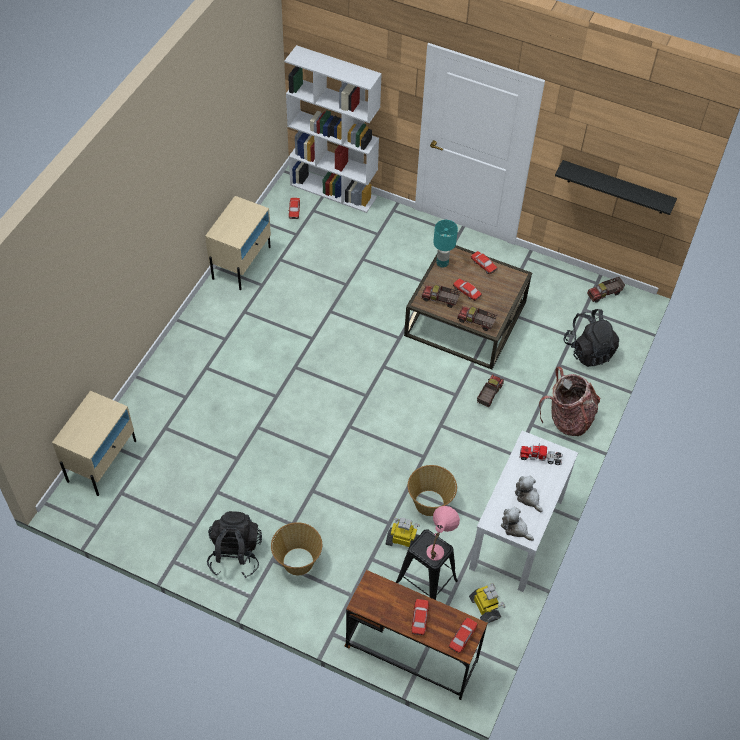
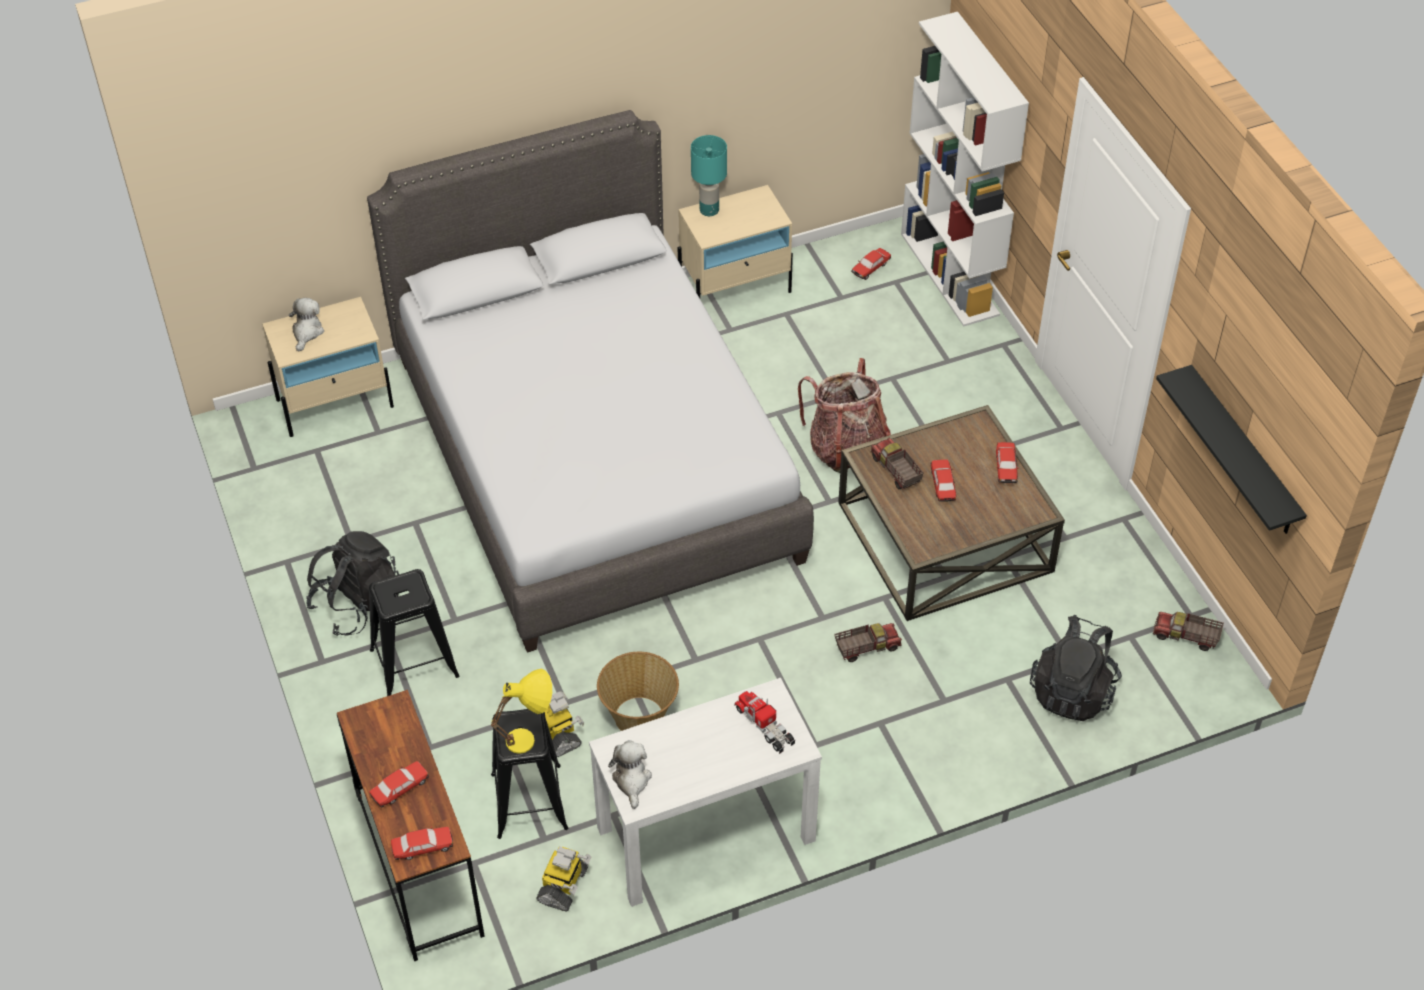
camera: 45 degrees right, 5 degrees down
(269, 394) = (594, 459): none -> grey bed
(297, 561) = (413, 663): basket -> black stool
(439, 547) = (531, 739): pink table lamp -> yellow table lamp
(442, 262) = (952, 429): turquoise table lamp -> turquoise table lamp (709, 210)
(476, 322) = (911, 528): toy truck -> none
(528, 497) = (691, 758): plush toy -> plush toy (307, 332)
(568, 419) = (939, 753): backpack -> backpack (846, 448)

